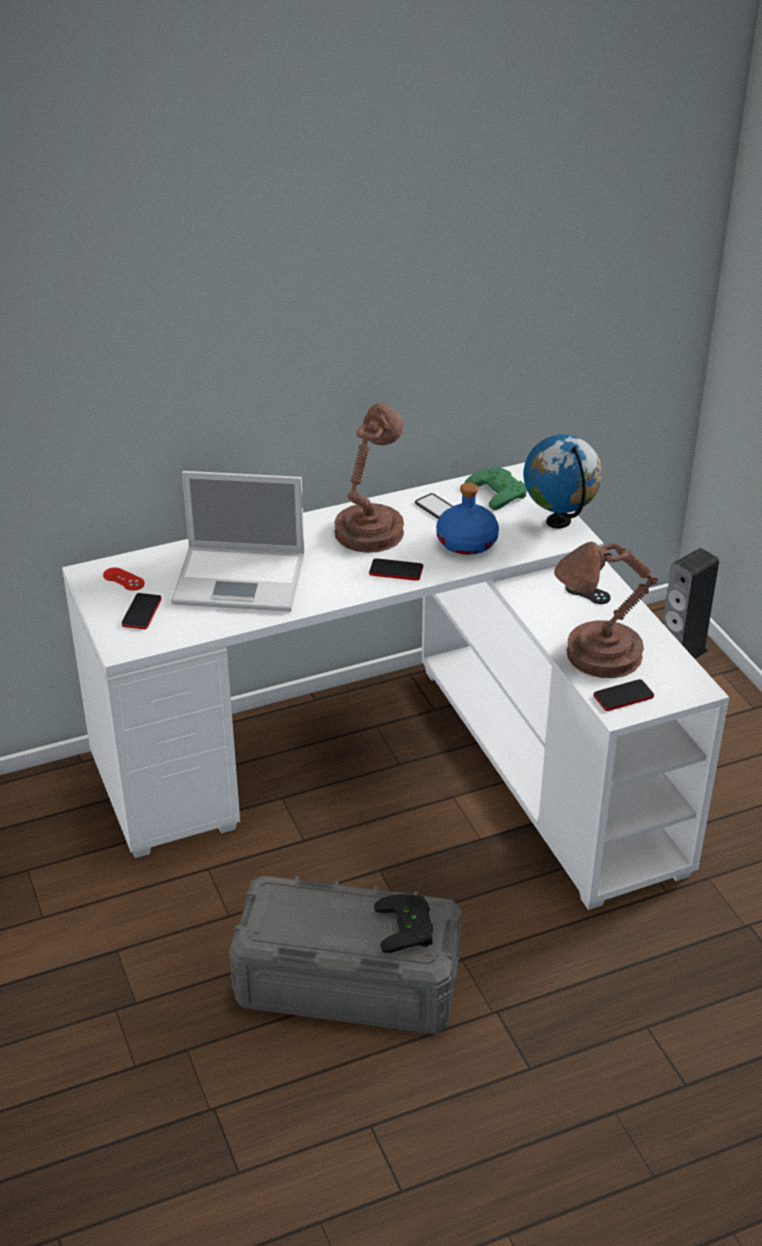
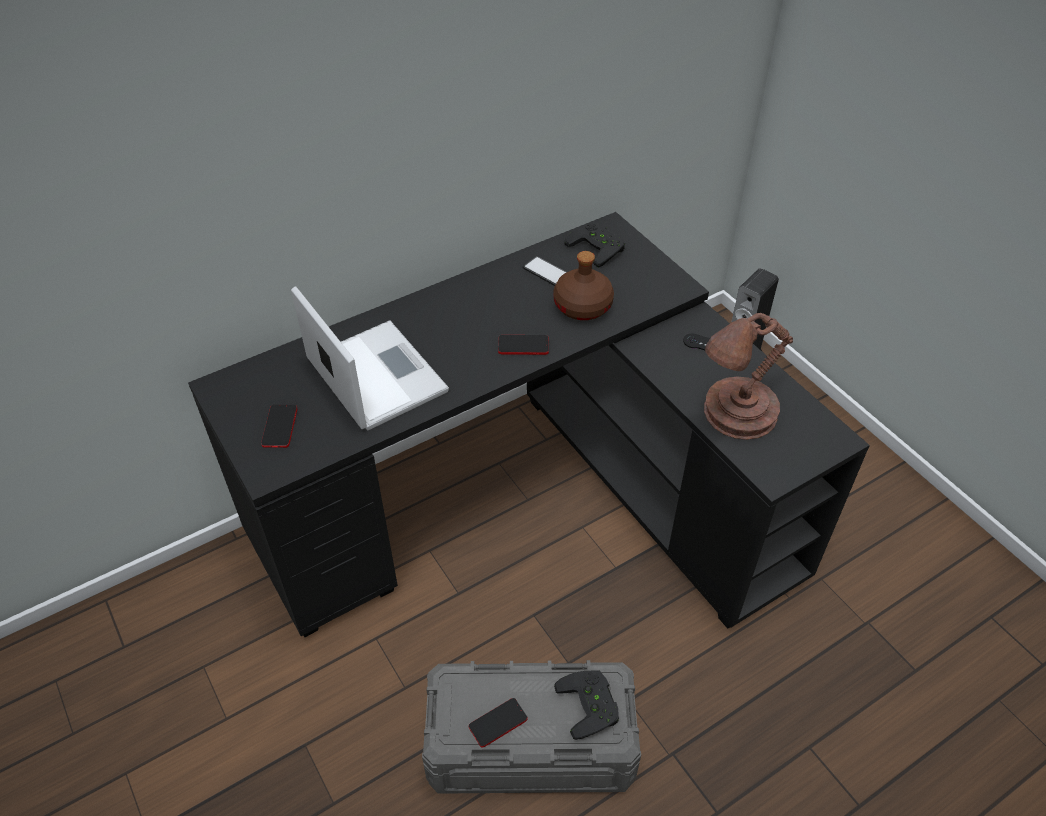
camera: 10 degrees left, 10 degrees up
(123, 579) = (254, 389): red game controller -> none
(242, 579) = (375, 374): laptop -> laptop turned 120 degrees counterclockwise
(371, 529) = (488, 301): brown table lamp -> none
(403, 764) = (531, 499): white desk -> black desk
(467, 542) = (583, 306): blue bottle -> brown bottle
(500, 491) = (599, 246): green game controller -> black game controller
(559, 522) = (661, 273): globe -> none
(623, 696) = (772, 458): phone -> phone (498, 723)

